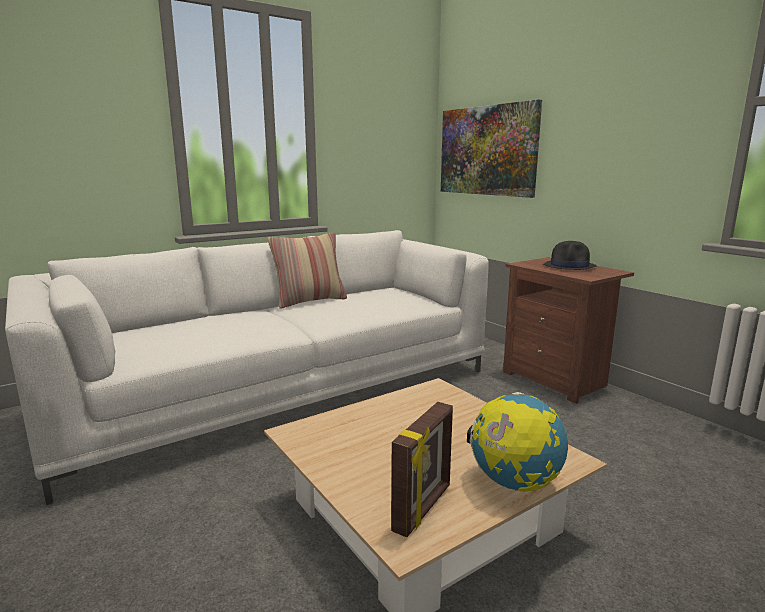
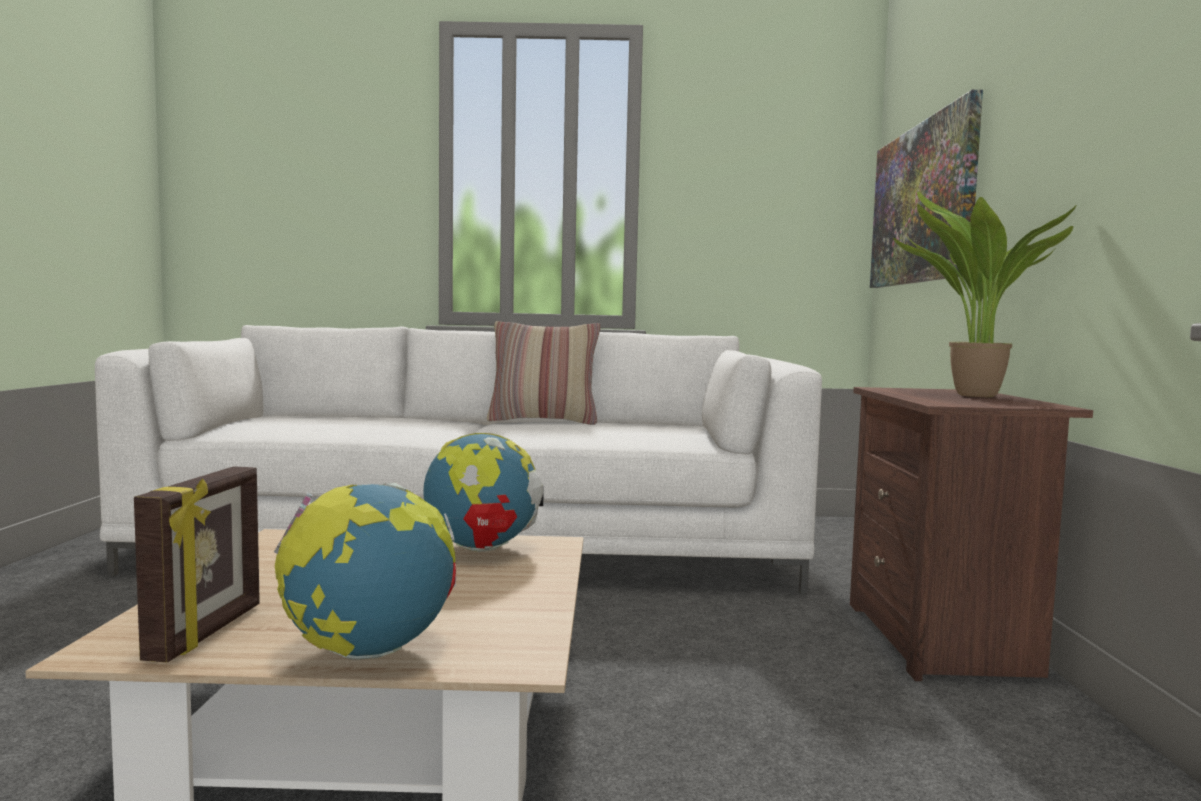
camera: 35 degrees right, 10 degrees down
(415, 402) = (482, 549): none -> globe
(423, 508) = (208, 632): picture frame -> picture frame turned 60 degrees counterclockwise
(569, 266) = (970, 396): black hat -> potted plant

